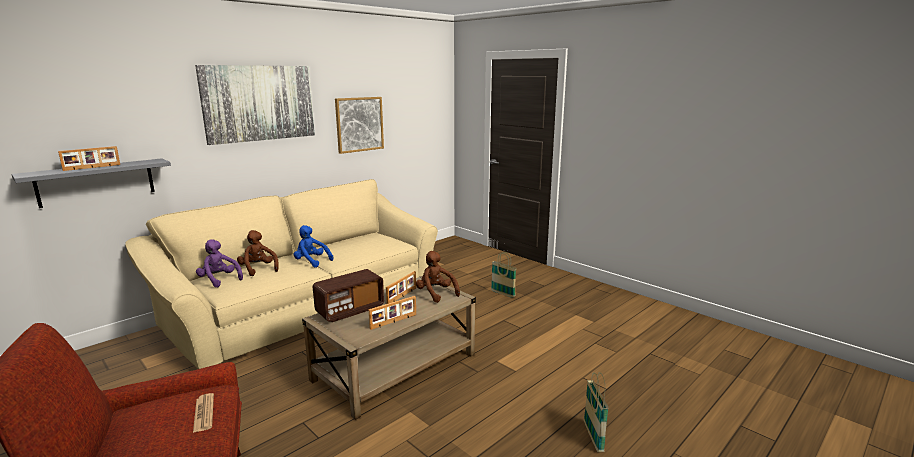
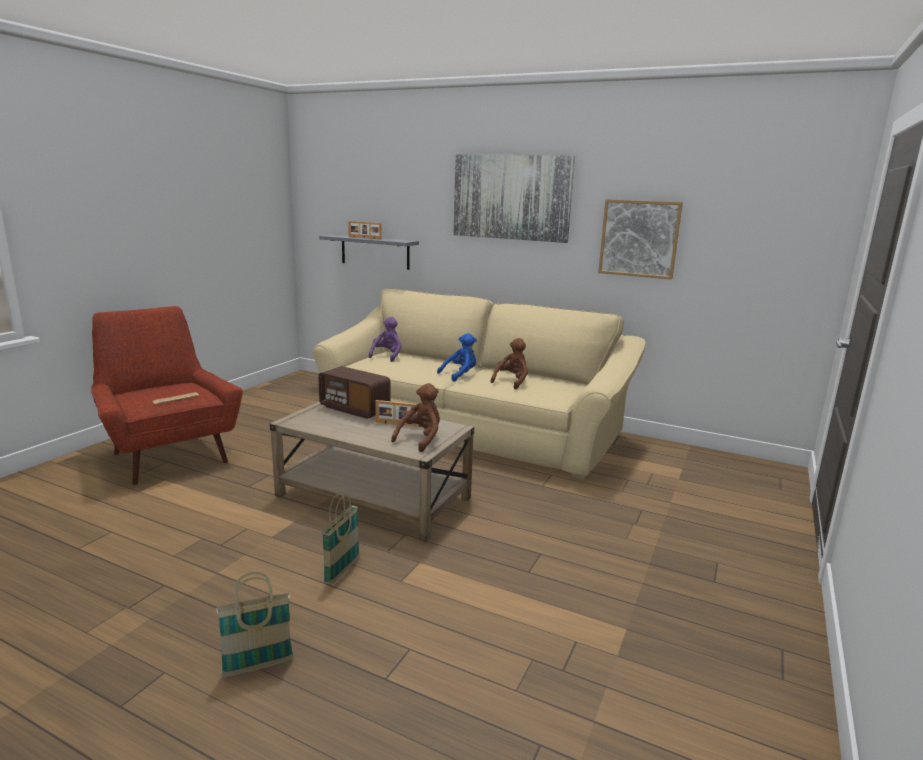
camera: 70 degrees right, 0 degrees up
(258, 269) = (420, 361): brown plush toy -> brown plush toy (511, 382)
(311, 262) = (460, 375): blue plush toy -> blue plush toy turned 45 degrees clockwise
(394, 322) = (336, 430): picture frame -> none
(503, 294) = (631, 542): basket -> basket (342, 571)

